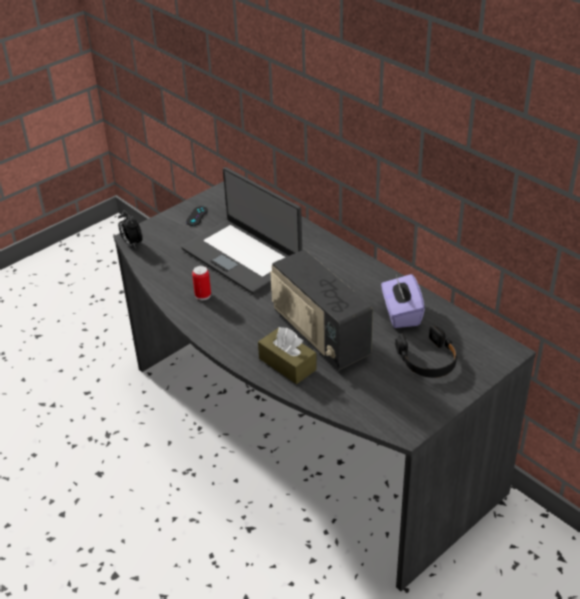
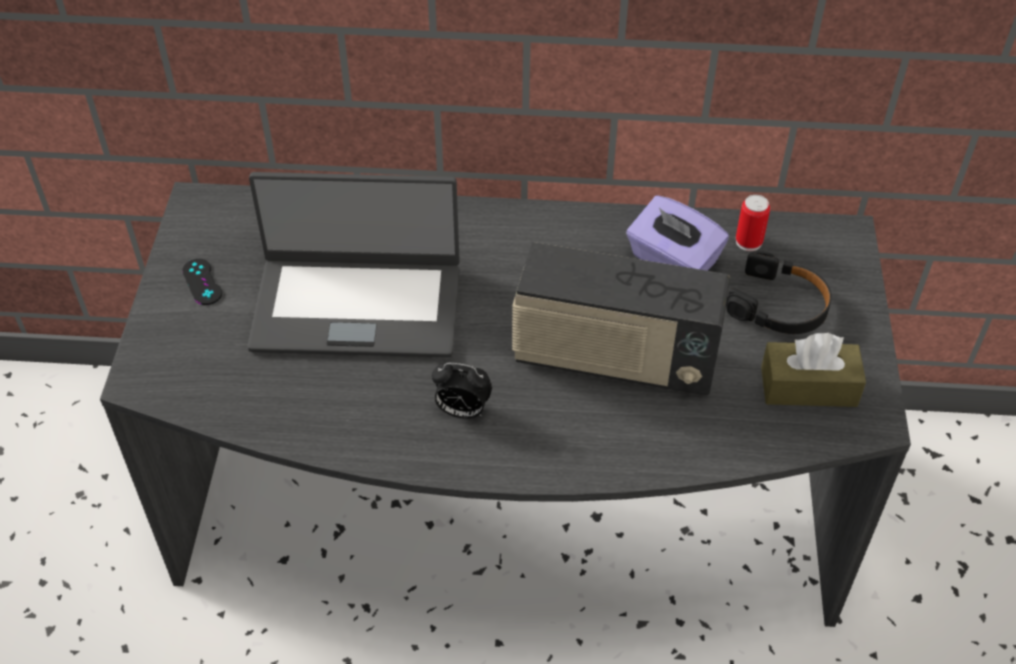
camera: 45 degrees left, 10 degrees up
(131, 243) = (150, 392): alarm clock -> alarm clock (462, 411)
(203, 295) = (379, 406): can -> can (748, 242)
(287, 364) = (628, 431): brown tissue box -> brown tissue box (808, 387)

